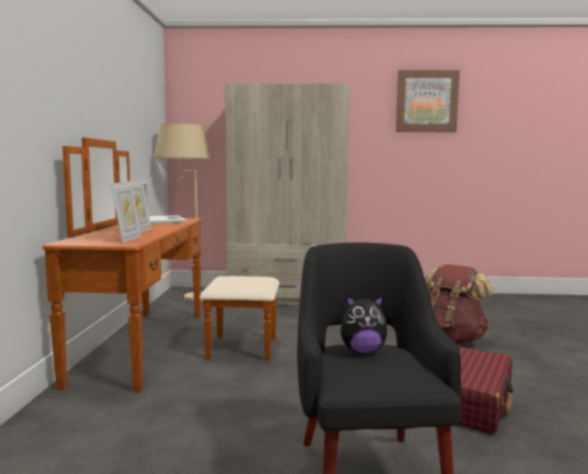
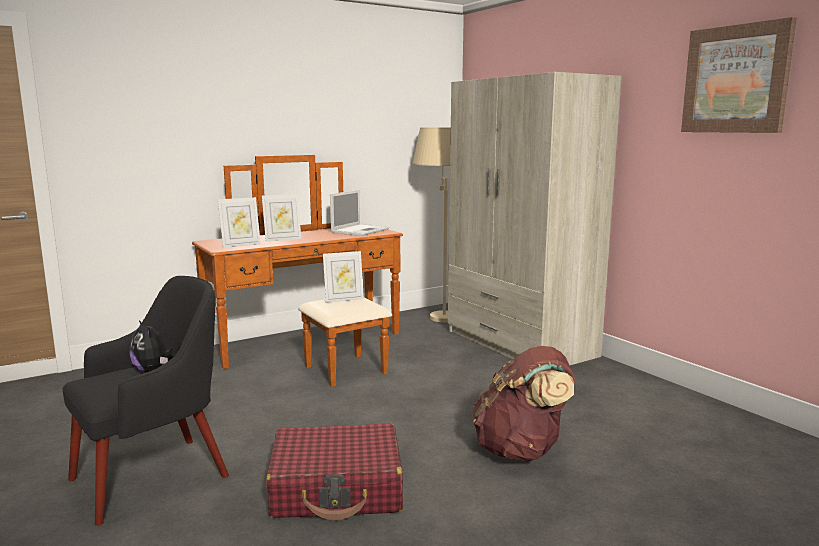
camera: 55 degrees right, 5 degrees up
(235, 279) = (344, 300): none -> picture frame

